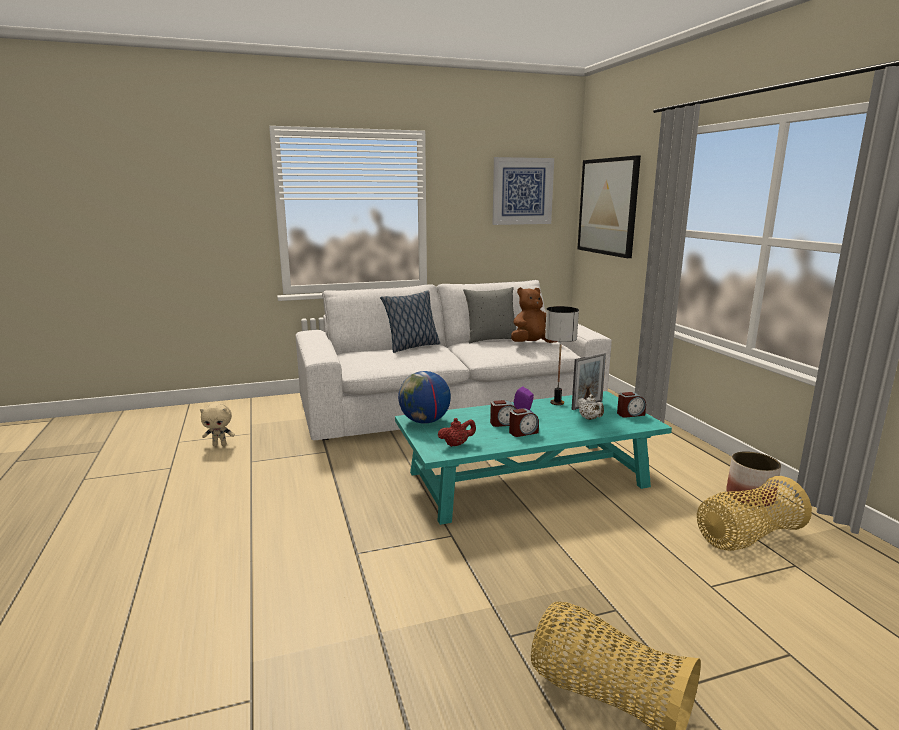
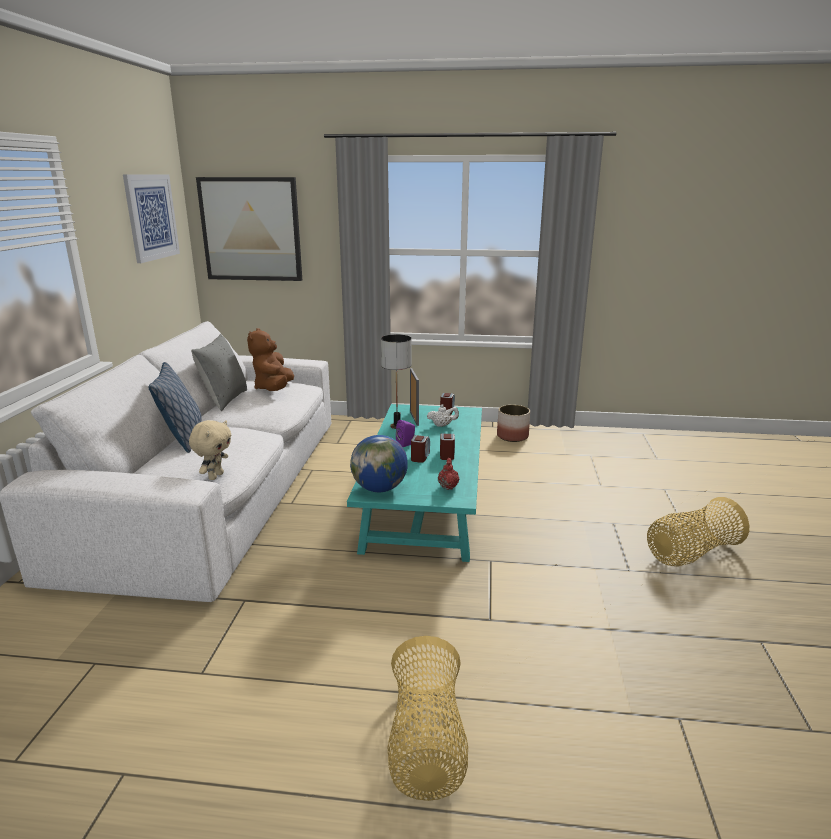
camera: 65 degrees left, 5 degrees up
(220, 445) = (98, 703): beige plush toy -> beige plush toy (215, 476)
(746, 538) = (557, 456): basket -> basket (426, 744)

